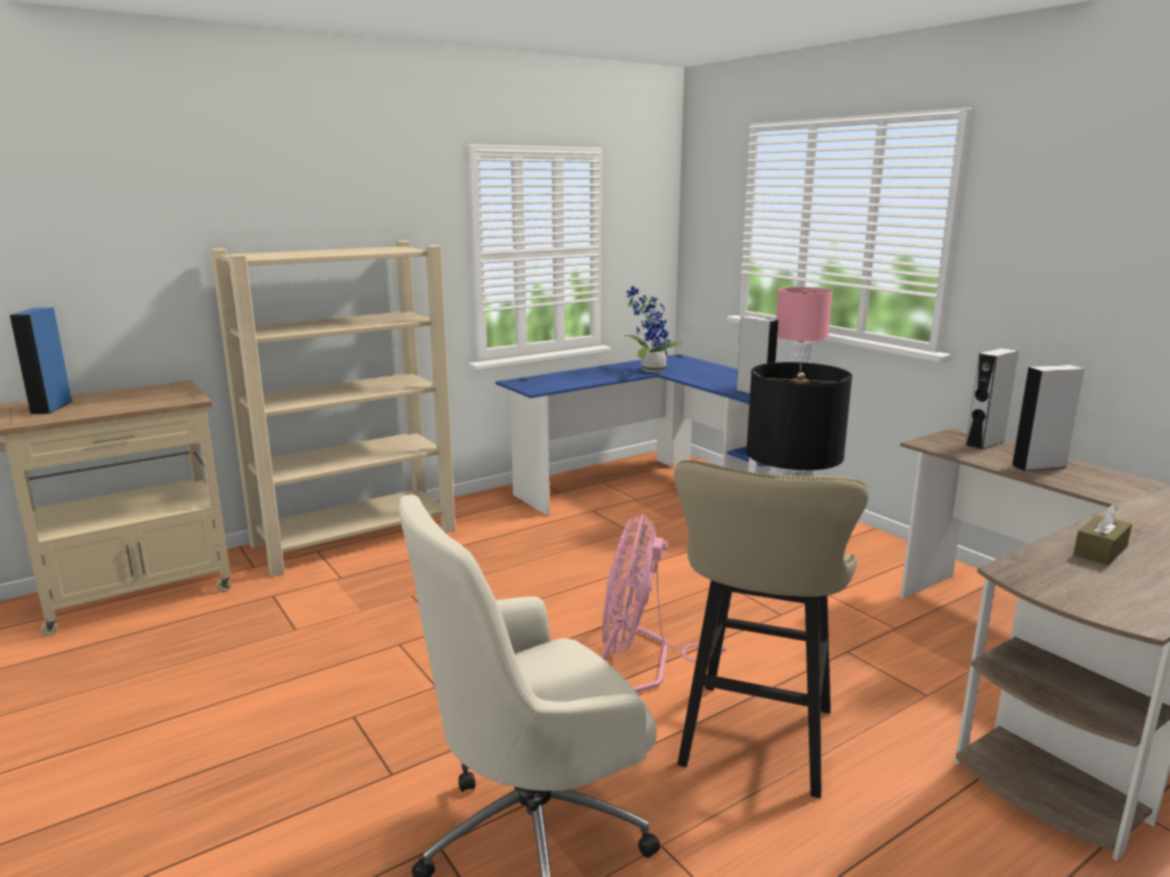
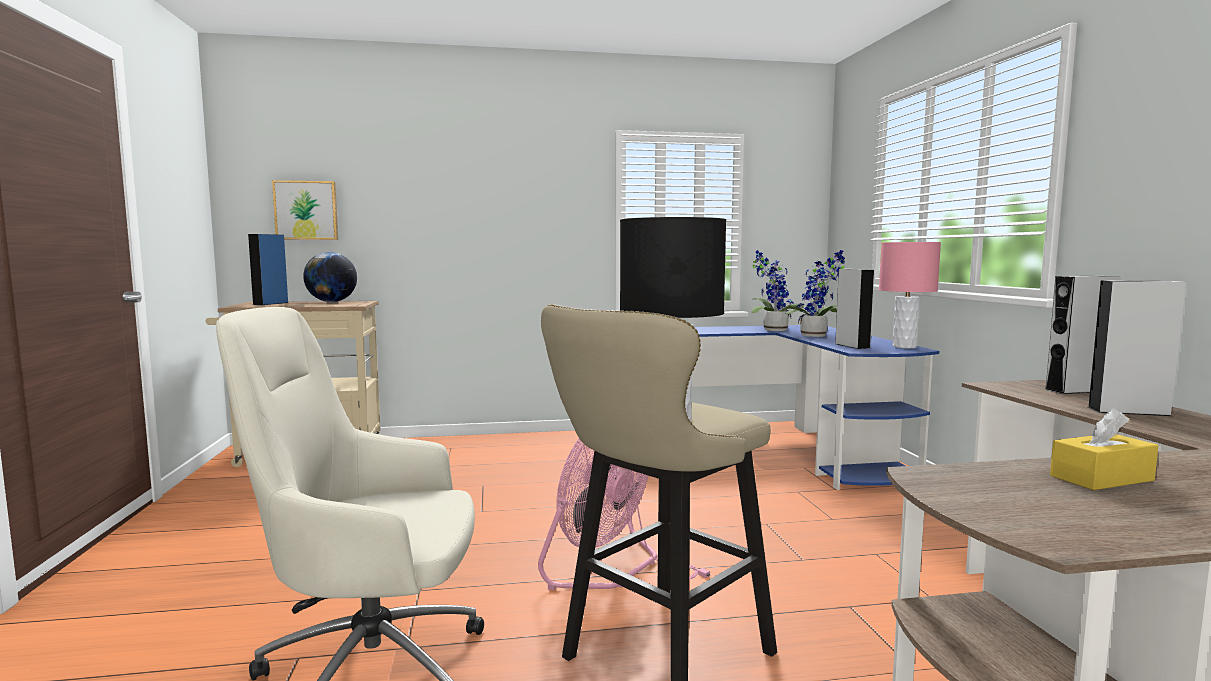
camera: 25 degrees right, 10 degrees down
(68, 265) = (306, 210): none -> picture
(134, 392) = (332, 302): none -> globe
(355, 537) = (486, 444): beige bookcase -> none
(704, 378) = (817, 336): none -> potted plant
(1100, 551) = (1101, 478): brown tissue box -> yellow tissue box

